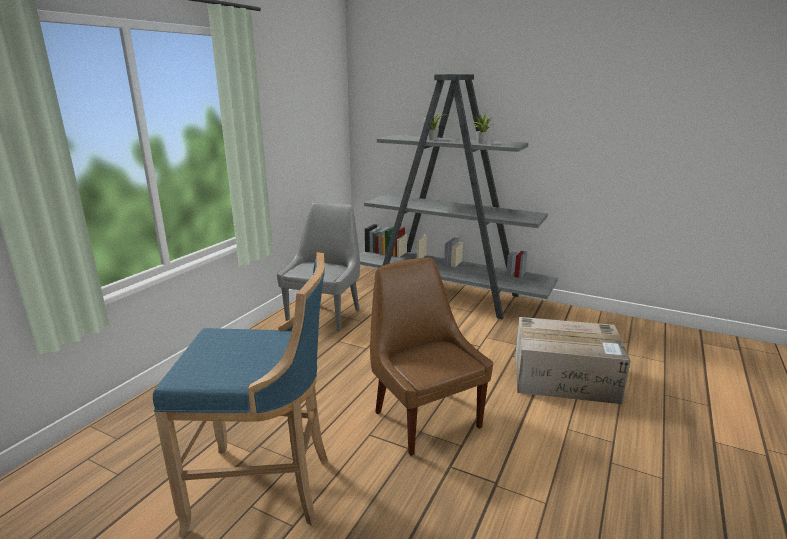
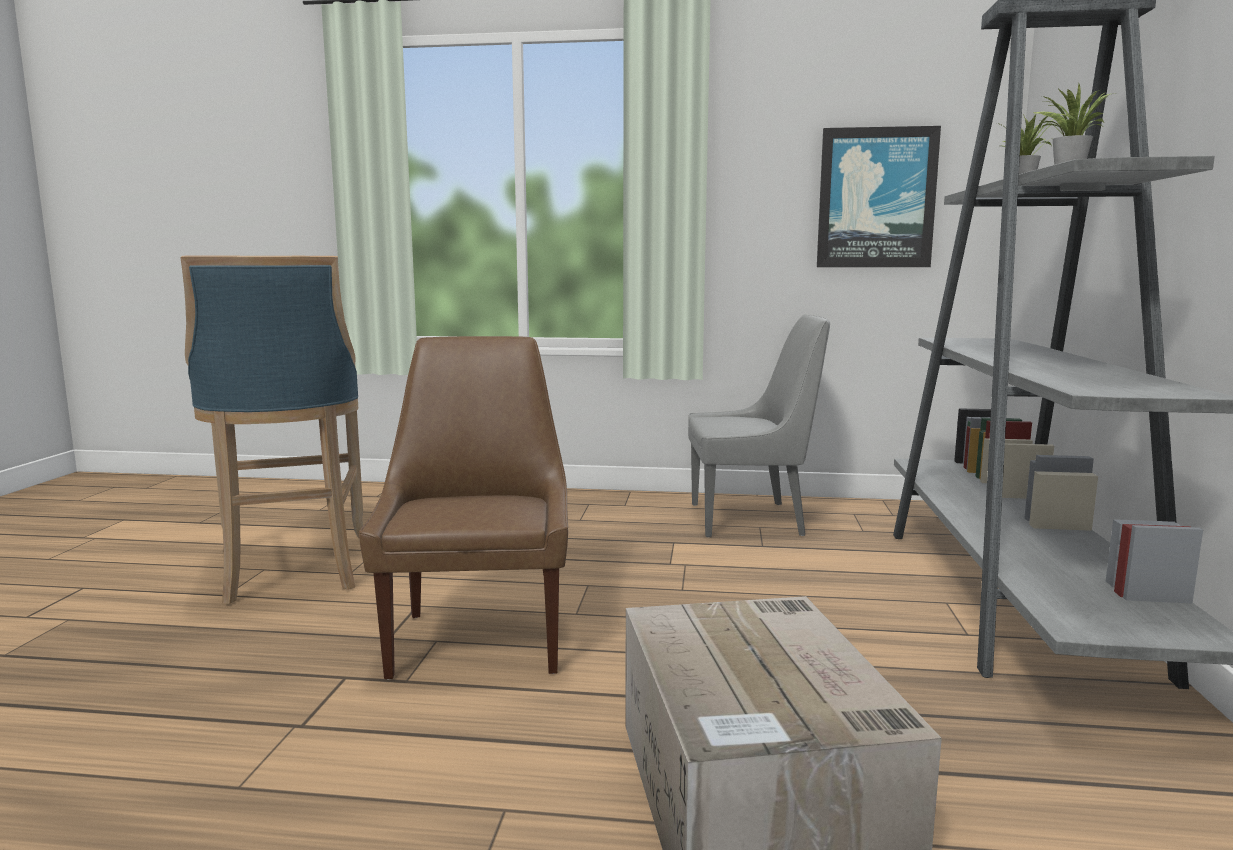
camera: 70 degrees right, 10 degrees down
(312, 133) = (876, 198): none -> picture
(425, 417) = (480, 638): brown chair -> brown chair turned 45 degrees counterclockwise

